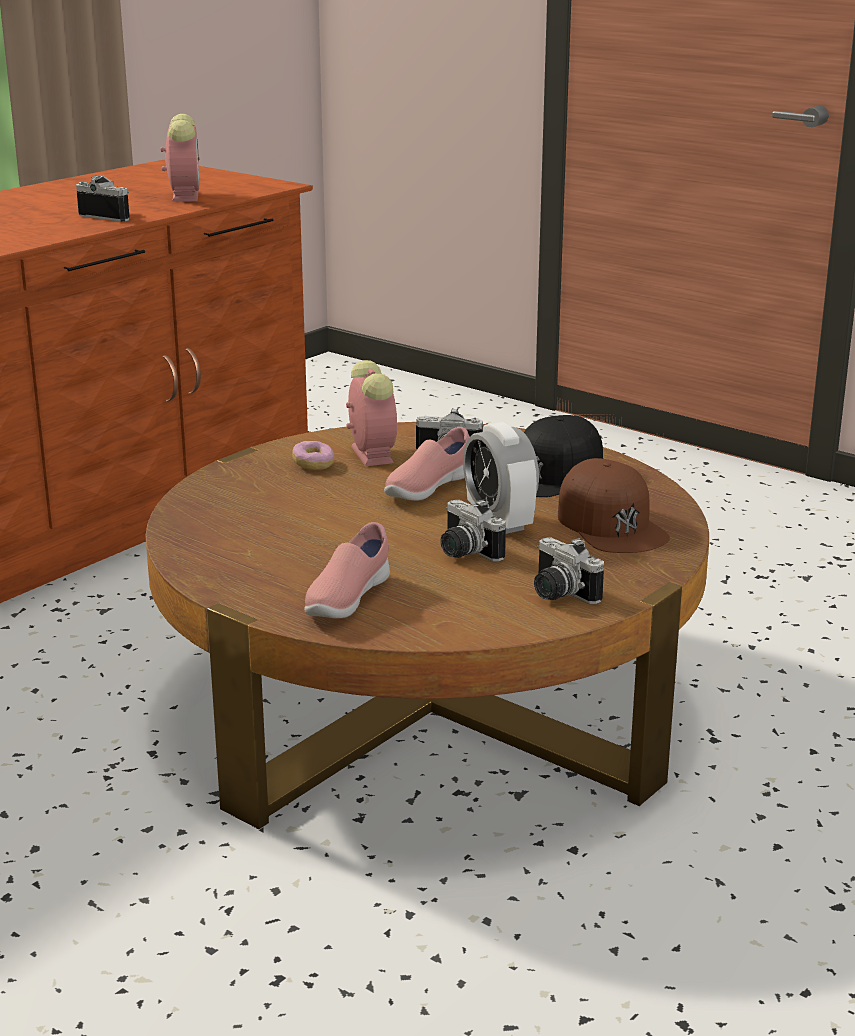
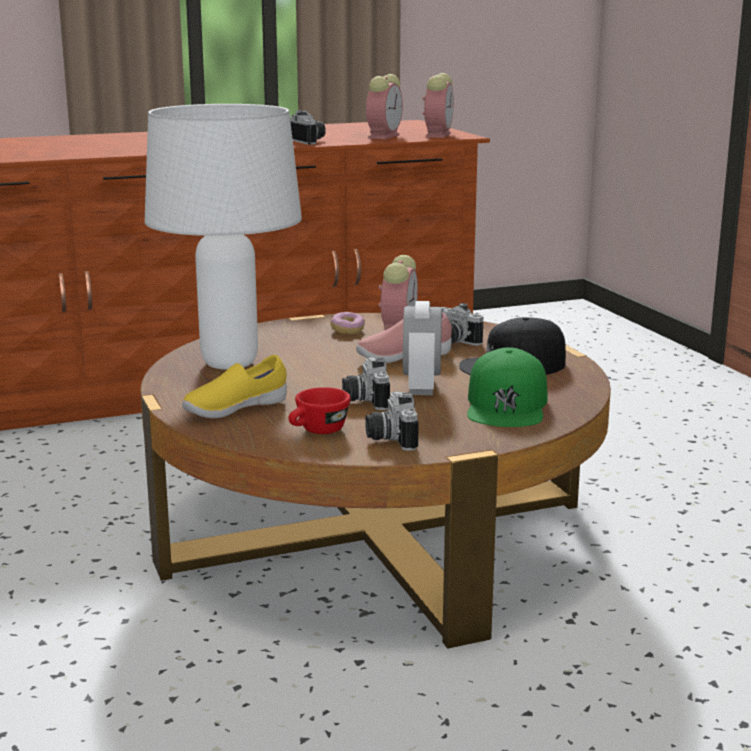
camera: 30 degrees right, 5 degrees down
(244, 186) = (438, 135): none -> alarm clock
(247, 538) = (231, 363): none -> white table lamp
(347, 599) = (235, 410): pink shoe -> yellow shoe
(475, 604) = (318, 431): none -> red cup
(611, 524) = (507, 405): brown cap -> green cap

